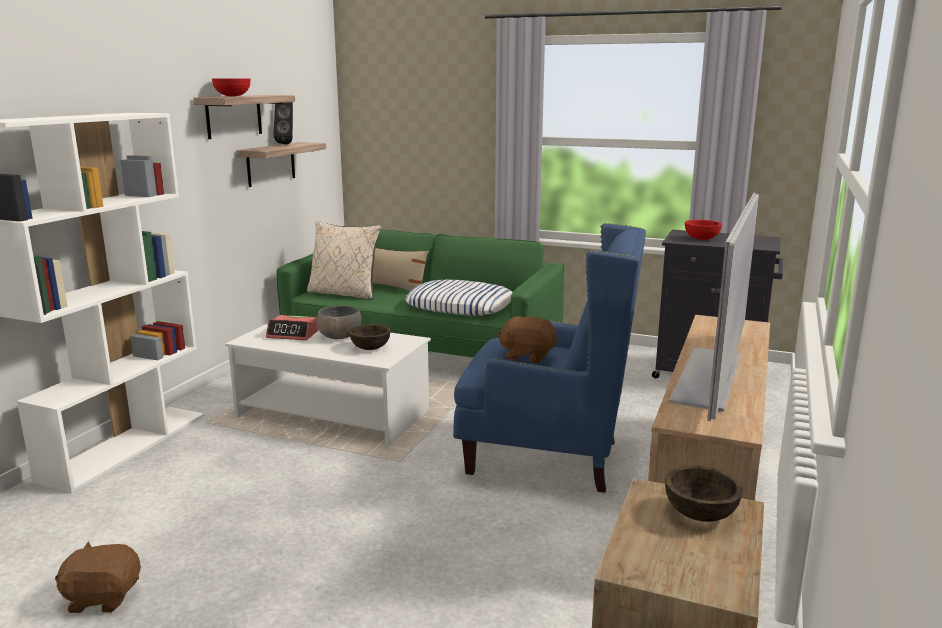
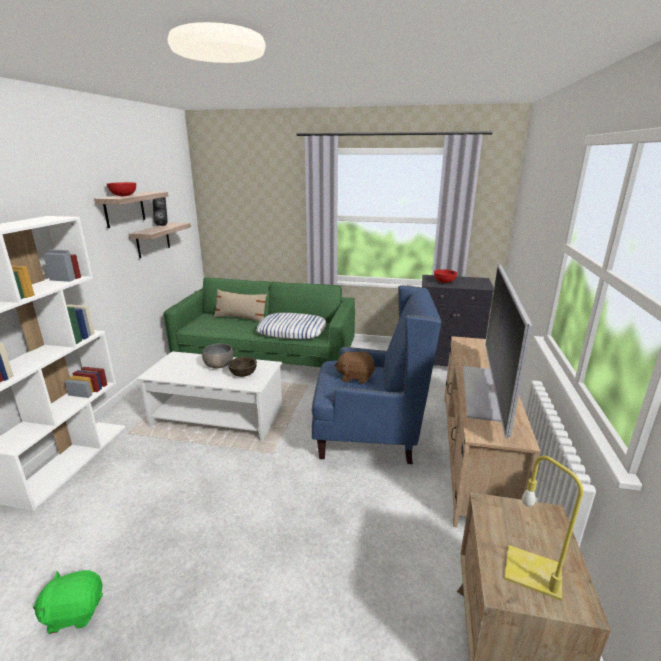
camera: 10 degrees left, 5 degrees up
(103, 597) = (74, 612): brown plush toy -> green plush toy
(293, 334) = (185, 366): alarm clock -> none
(344, 294) = (211, 325): beige pillow -> none
(682, 557) = (534, 572): none -> yellow table lamp
(700, 514) = (528, 523): brown bowl -> none

